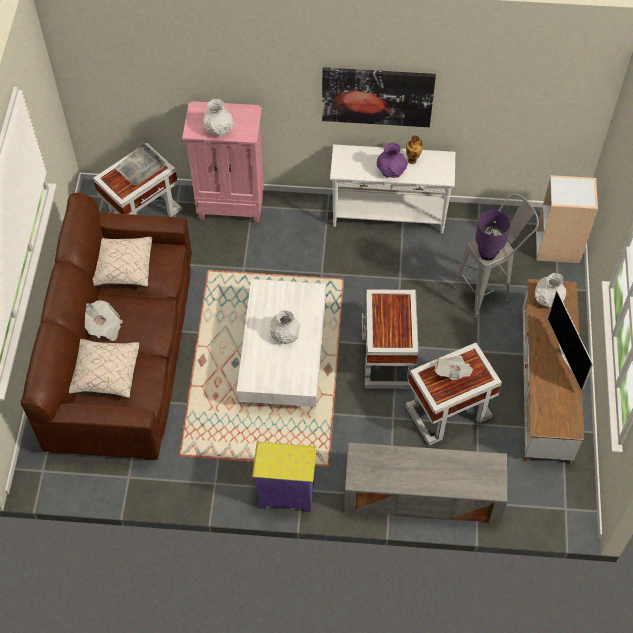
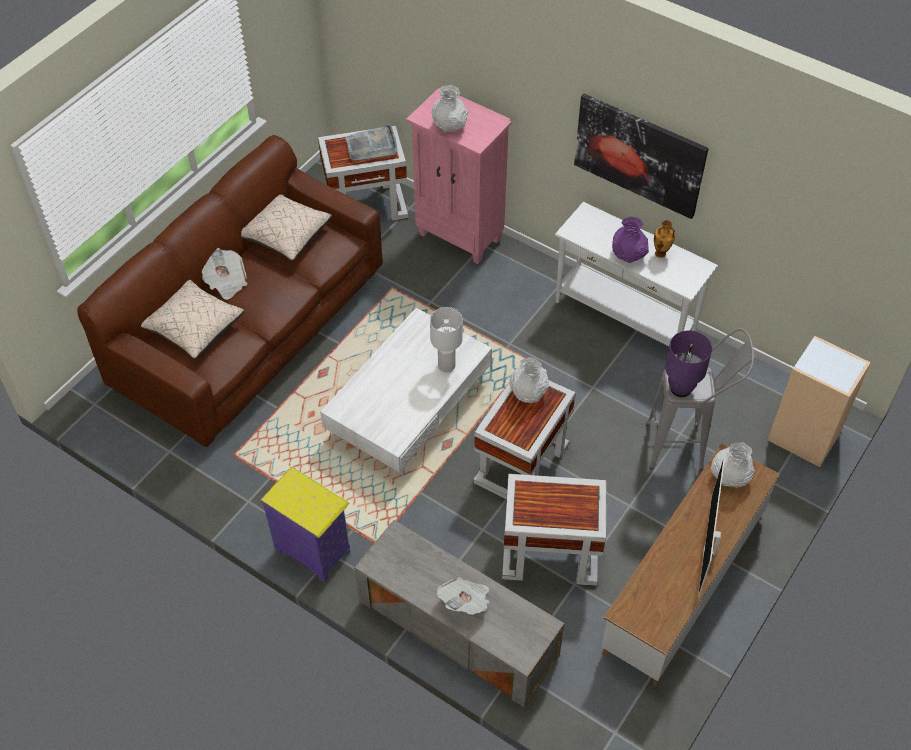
camera: 30 degrees right, 5 degrees down
(285, 335) = (410, 379): white vase -> white vase (528, 392)
(303, 312) = (447, 365): none -> white table lamp
(452, 372) = (555, 499): newspaper -> newspaper (465, 602)

